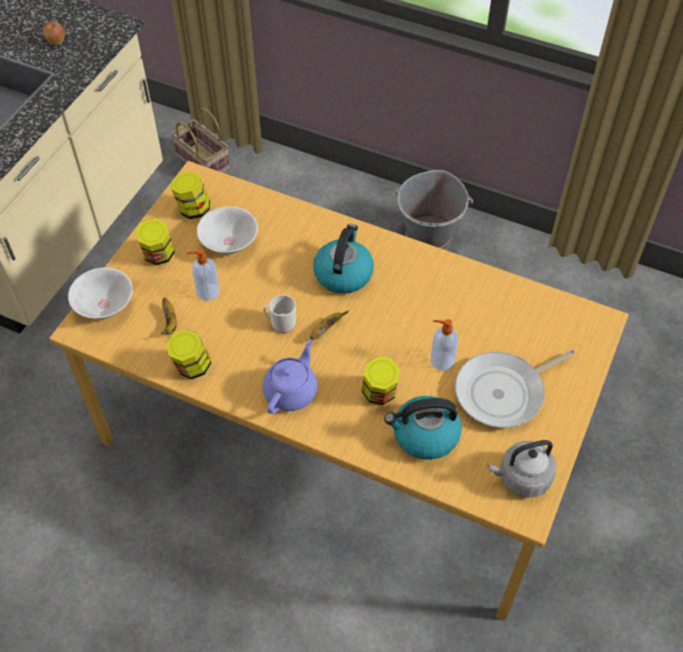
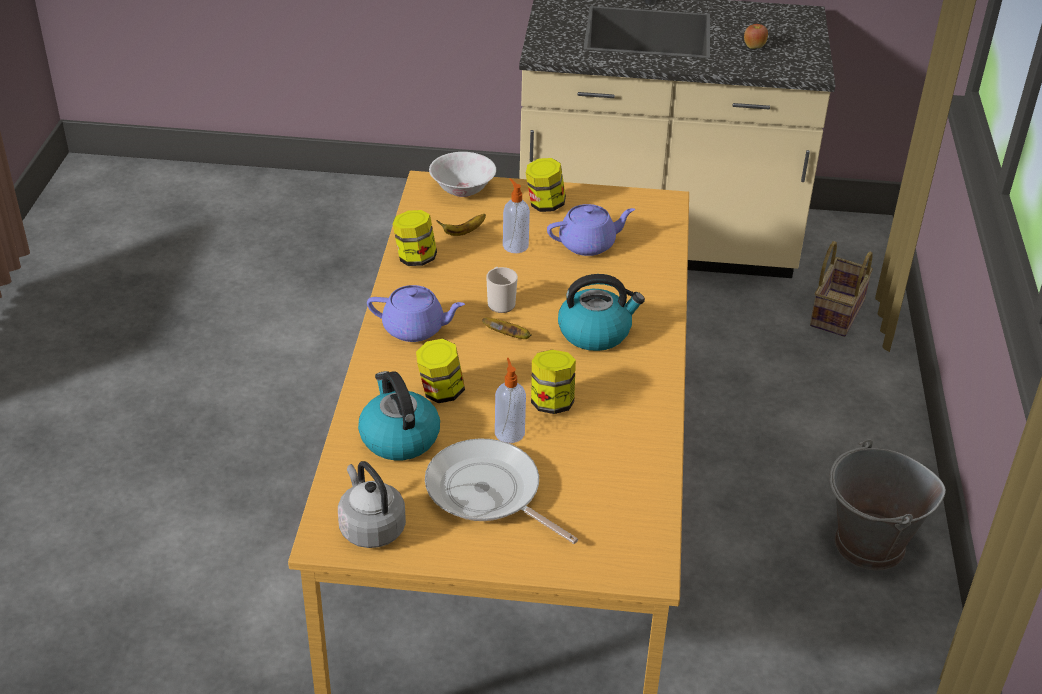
camera: 70 degrees right, 15 degrees down
(193, 209) = (621, 211): jar -> jar (552, 403)
(229, 243) = (588, 244): white bowl -> purple teapot

